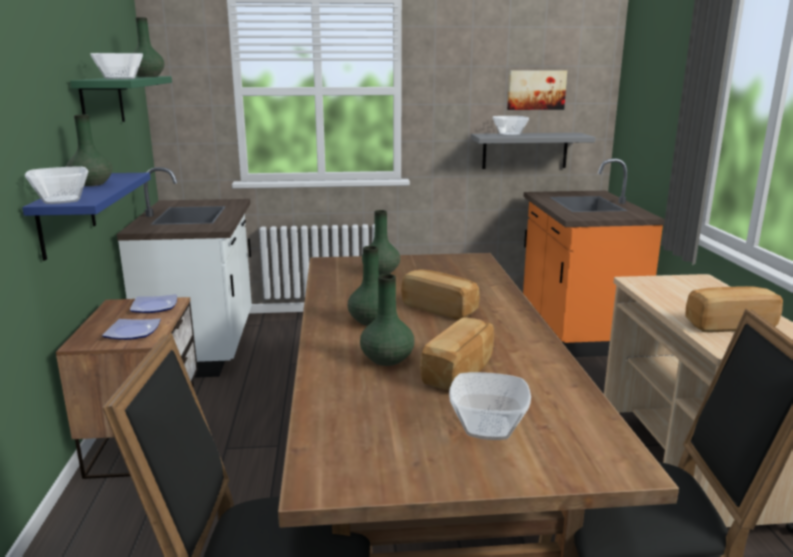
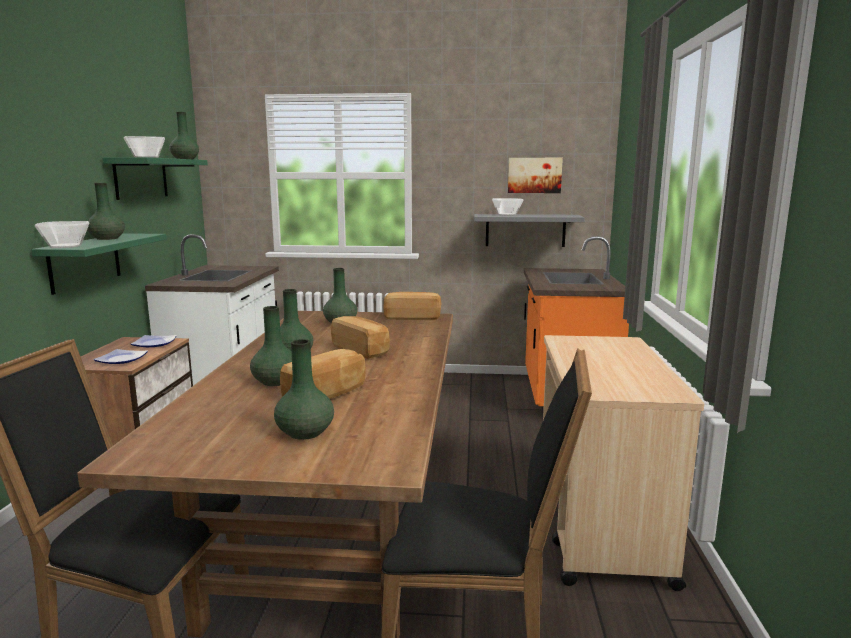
camera: 10 degrees right, 5 degrees down
(66, 214) = (85, 262): blue shelf -> green shelf
(489, 427) = (306, 432): bowl -> green vase
(728, 325) = (610, 375): bread -> bread (412, 317)

